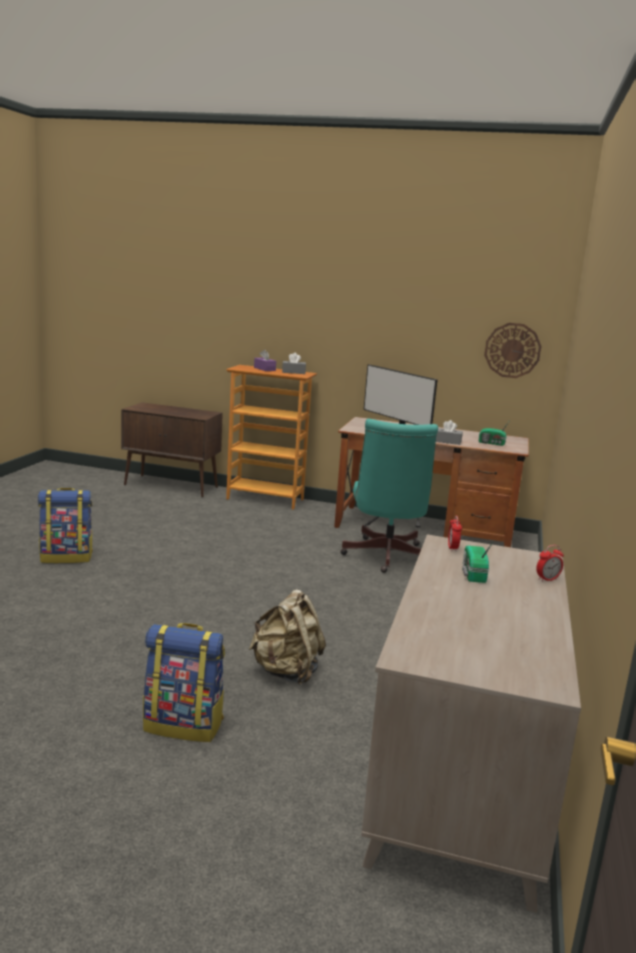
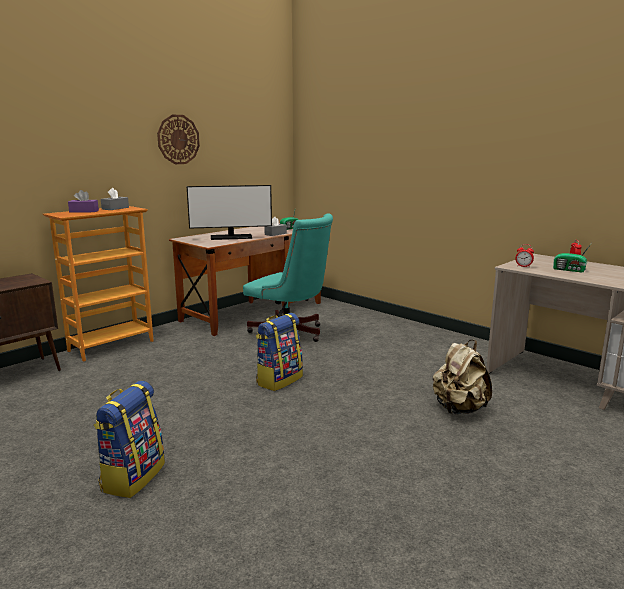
camera: 60 degrees left, 0 degrees up
(184, 725) = (532, 466): backpack -> backpack (279, 380)
(512, 350) = (265, 158): wall clock -> wall clock (178, 139)

